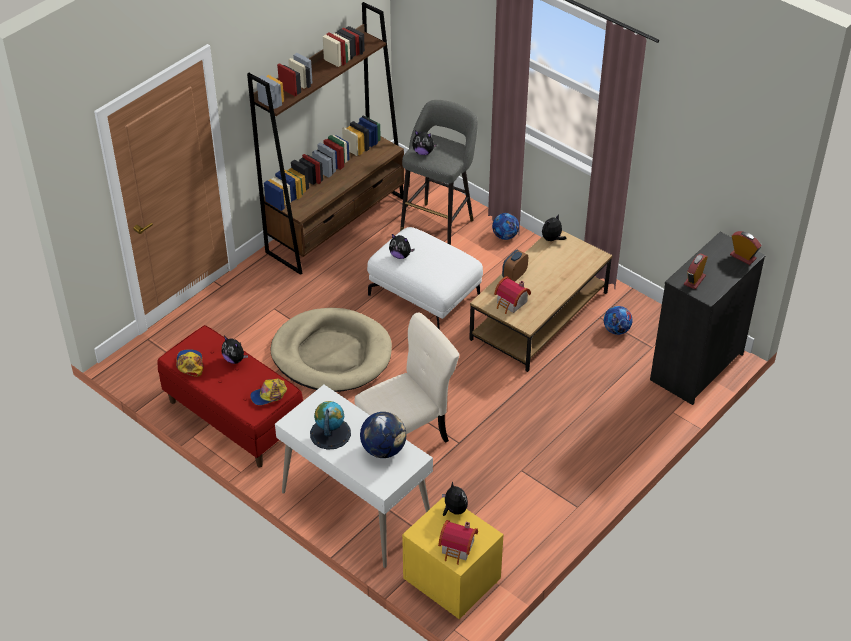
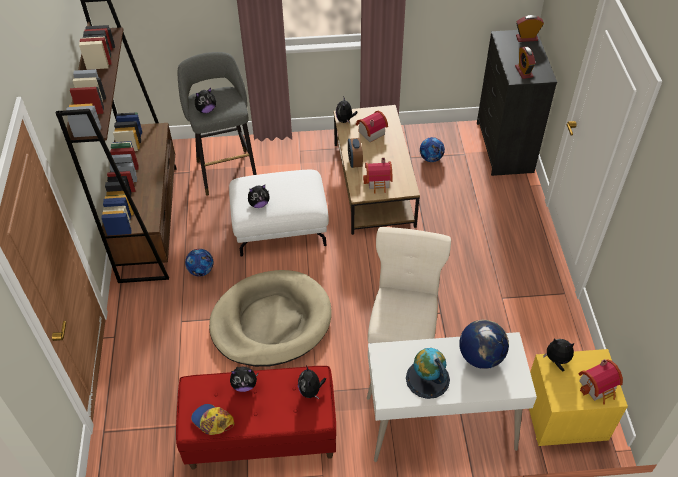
camera: 45 degrees left, 5 degrees up
(269, 395) = (311, 391): cap -> plush toy
(505, 236) = (281, 146): football -> football (201, 271)
(558, 262) = (370, 132): none -> toy house

